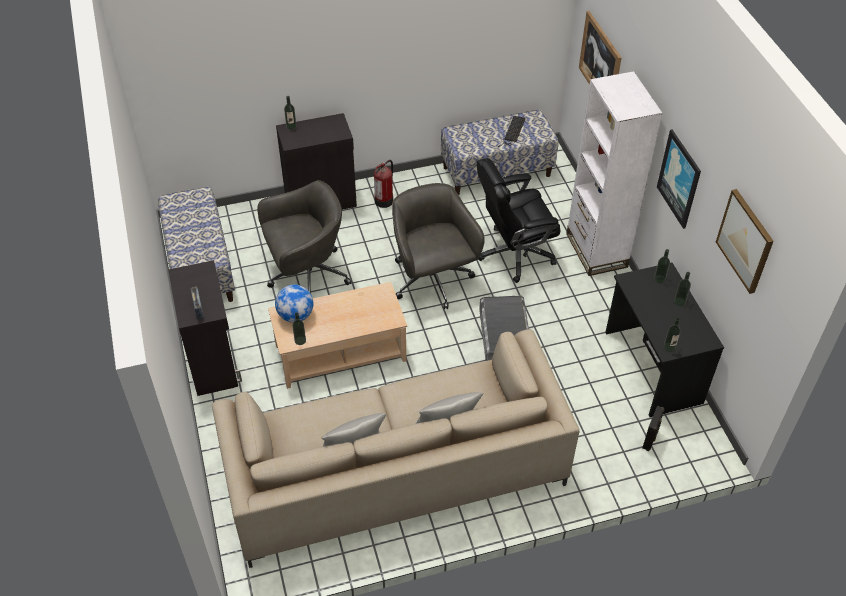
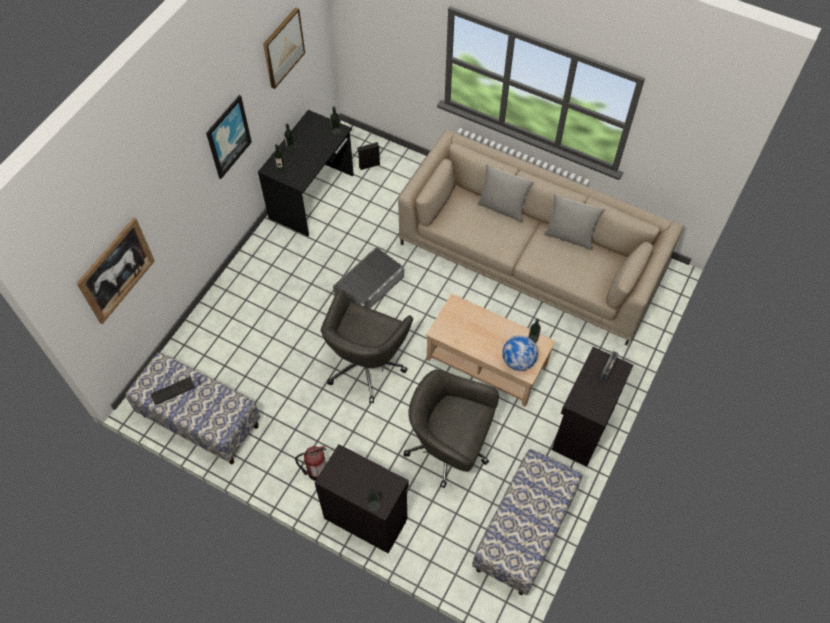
camera: 135 degrees left, 10 degrees up
(514, 253) = (285, 337): black office chair -> none
(596, 250) = (231, 292): white bookcase -> none

